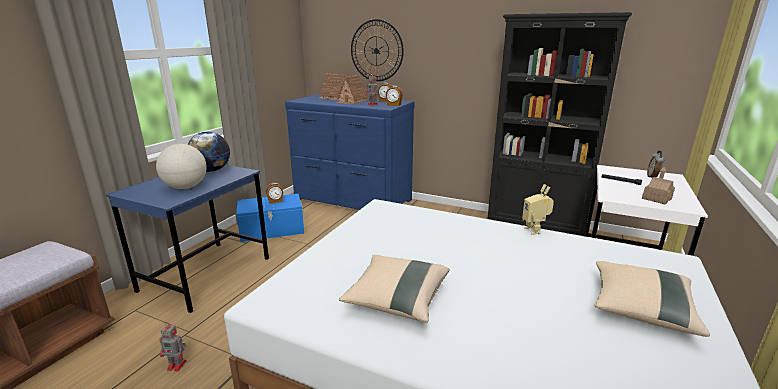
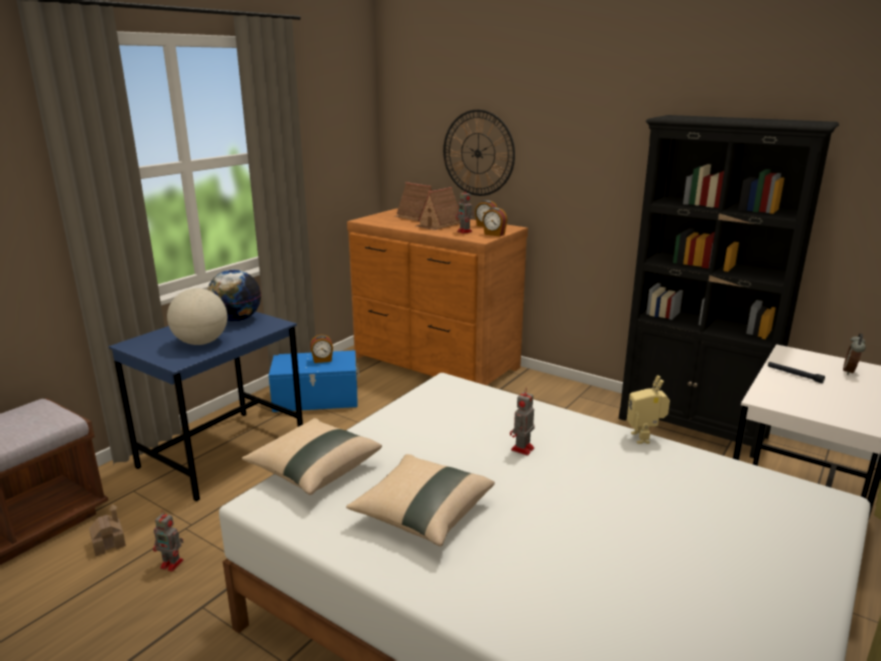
camera: 10 degrees right, 0 degrees up
(352, 200) = (434, 363): blue dresser -> brown dresser
(453, 245) = (522, 449): none -> toy robot
(640, 309) = (734, 562): beige pillow -> beige pillow (313, 470)
(656, 199) = (832, 407): toy house -> toy house (109, 543)

